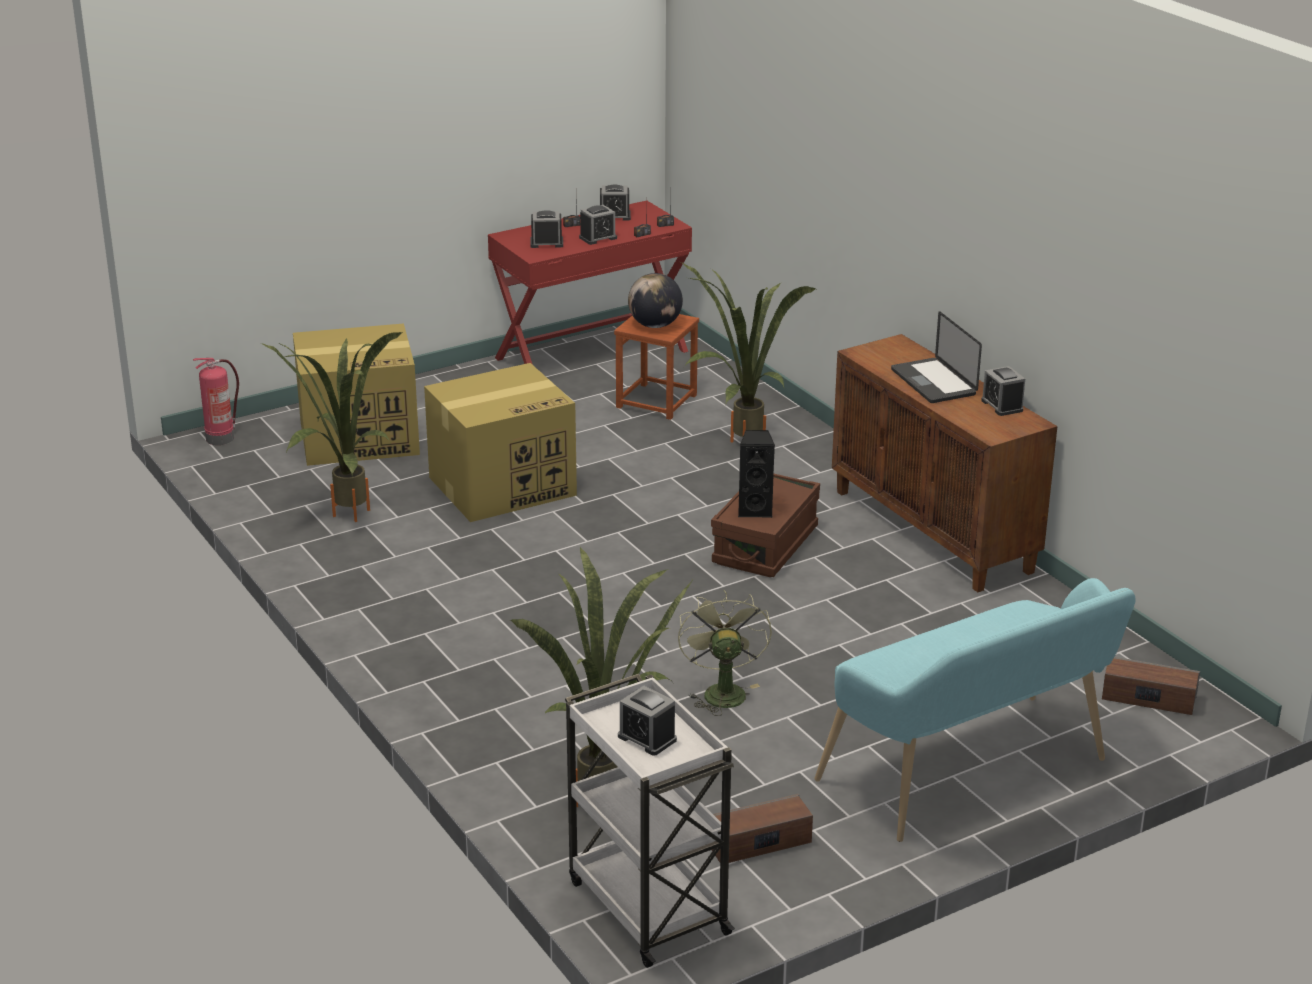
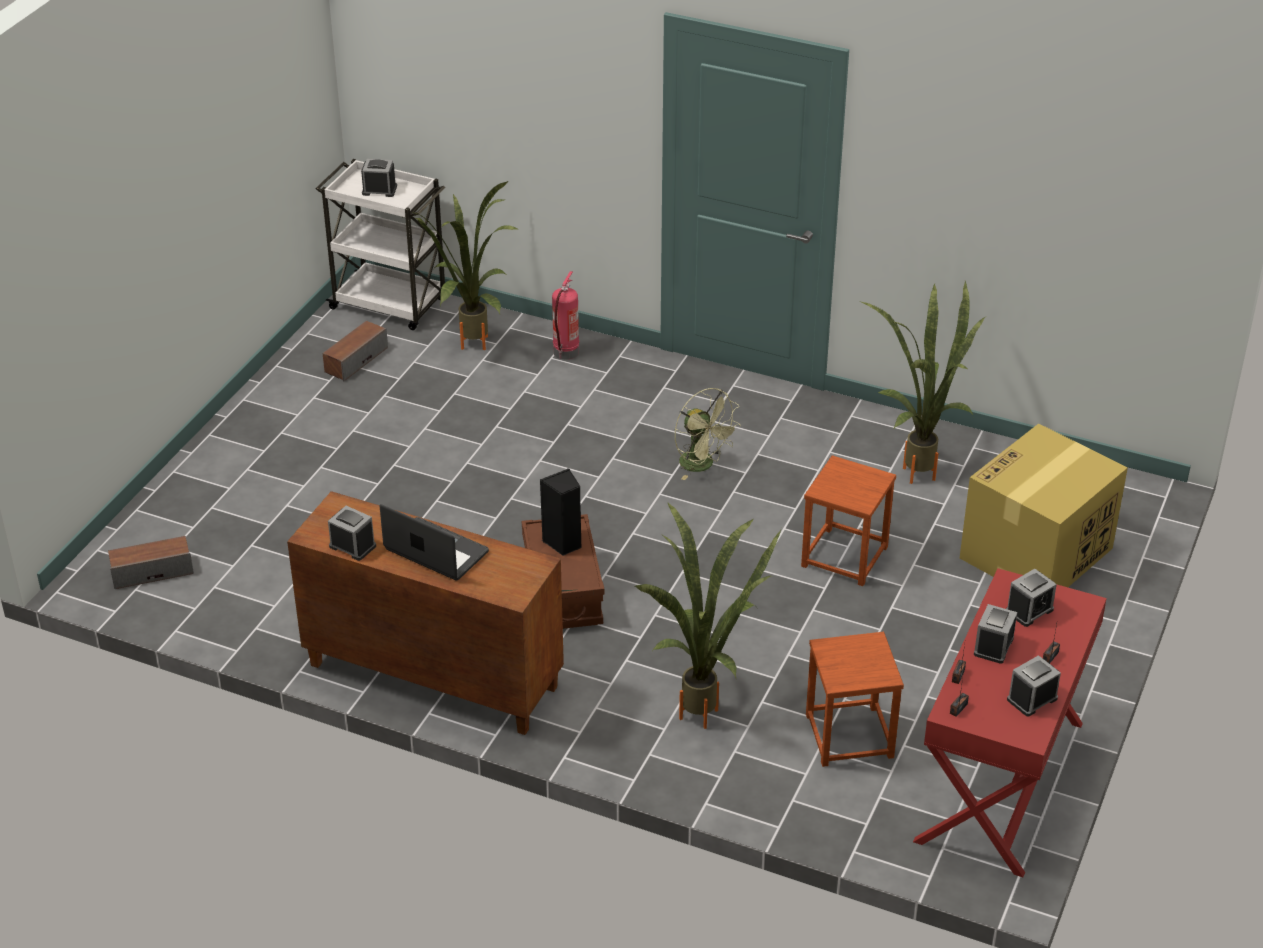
camera: 145 degrees right, 10 degrees up
(221, 438) = (1138, 499): fire extinguisher -> fire extinguisher (566, 353)
(504, 485) = (845, 557): cardboard box -> brown stool
(655, 325) = (854, 657): globe -> none
(721, 691) = (471, 446): green fan -> green fan (703, 465)
(972, 775) = (250, 456): turquoise bench -> none

